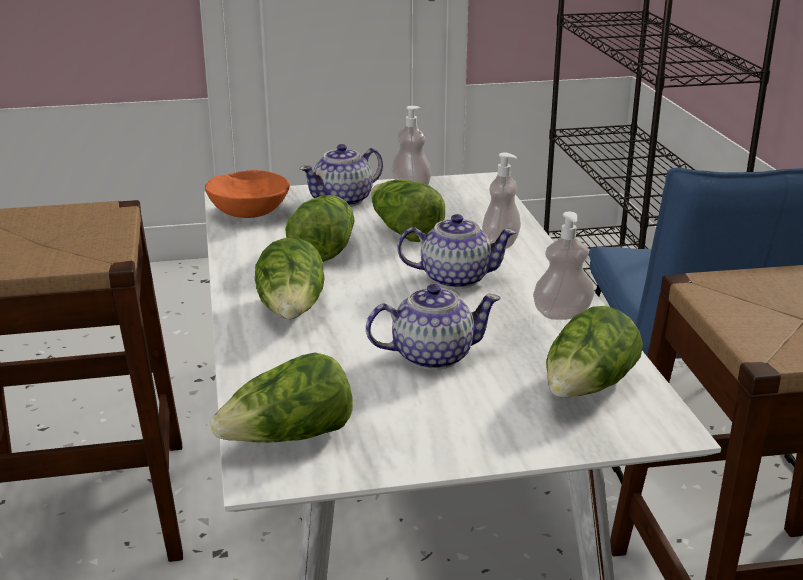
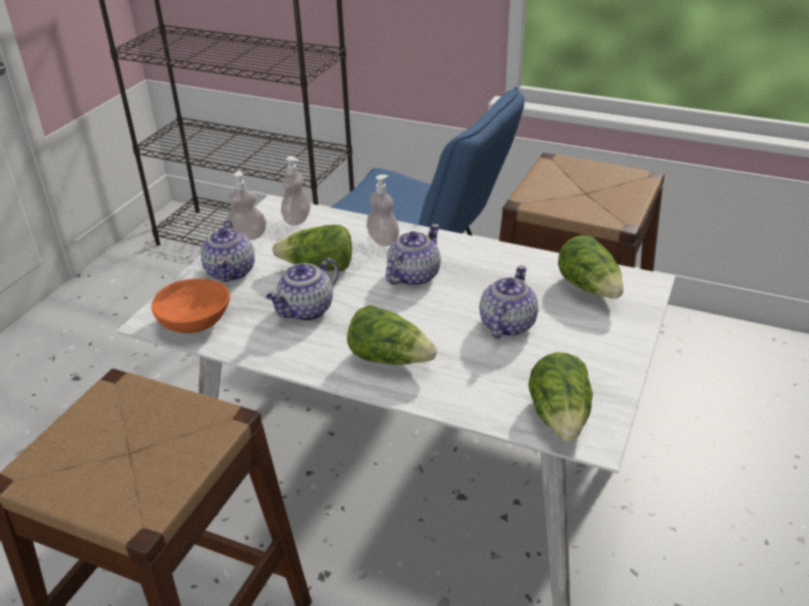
camera: 55 degrees left, 10 degrees up
(323, 249) = (306, 311): lettuce -> teapot
(562, 314) = (499, 259): soap dispenser -> soap dispenser (297, 220)

